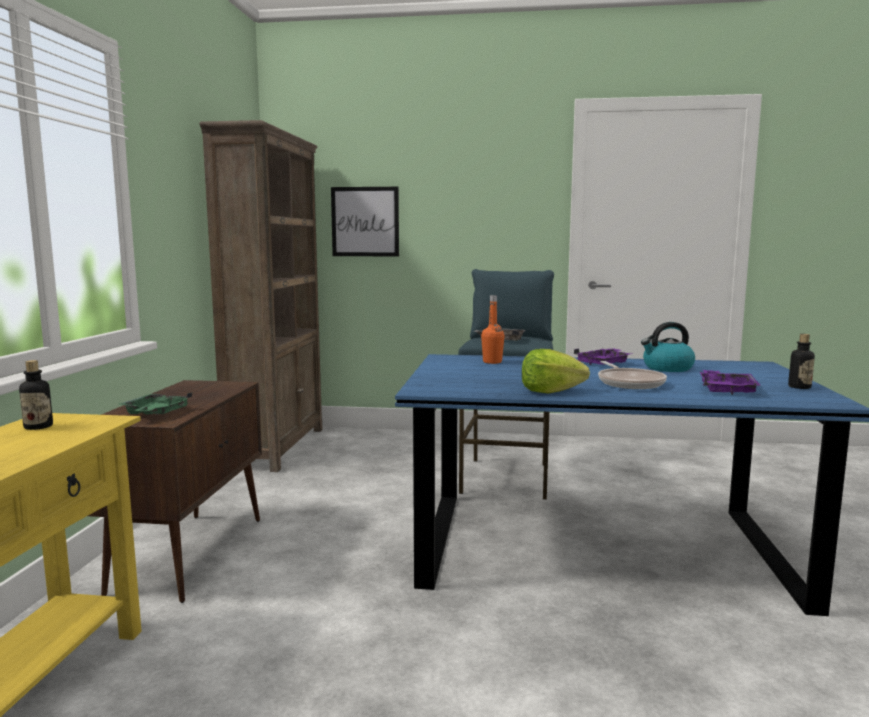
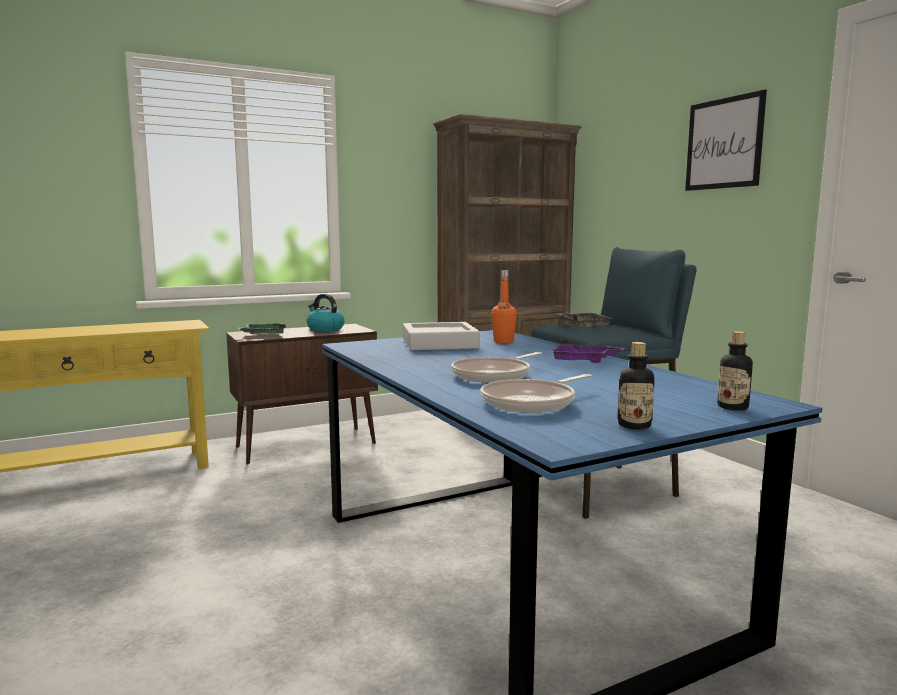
camera: 55 degrees right, 0 degrees up
(38, 426) = (169, 323): bottle -> bottle (732, 407)
(365, 221) = (616, 199): picture -> picture (724, 143)
(470, 373) = (440, 343): none -> grey tray
(550, 391) = (403, 363): lettuce -> none
(667, 368) = (616, 378): kettle -> kettle (325, 329)
(726, 390) = (532, 402): purple tray -> frying pan

